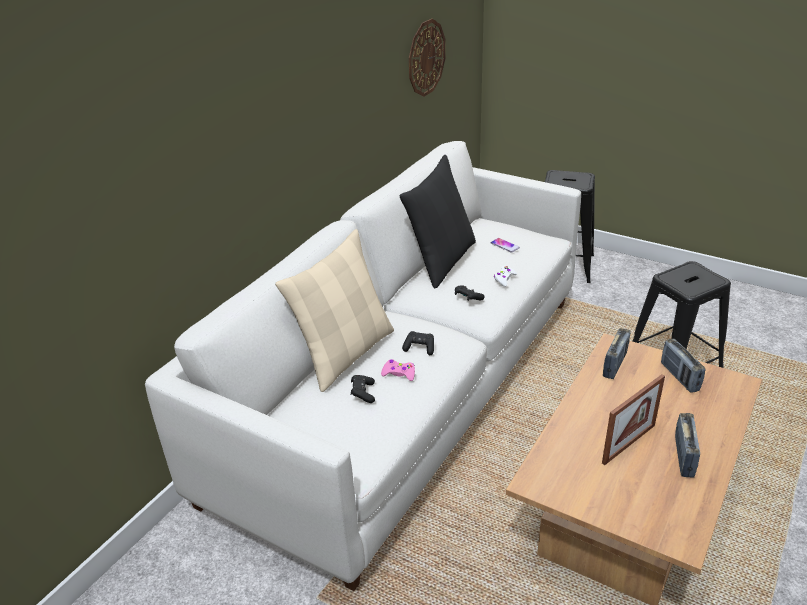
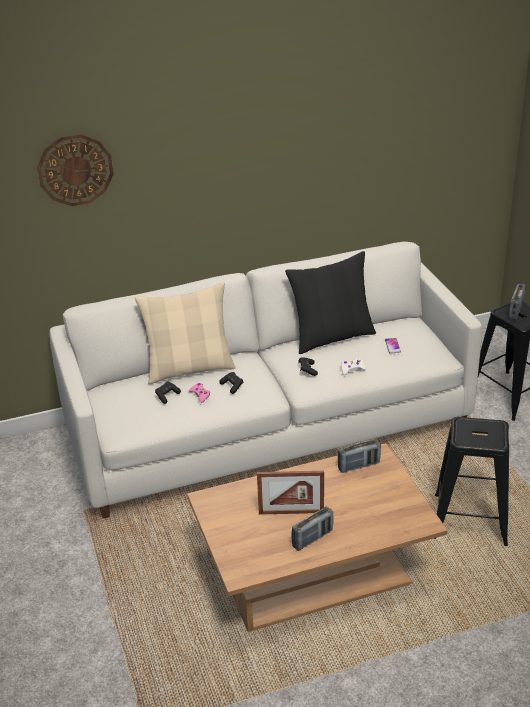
camera: 40 degrees right, 0 degrees up
(426, 58) = (411, 163): wall clock -> wall clock (75, 170)
(679, 377) = (390, 496): radio -> radio (515, 310)

